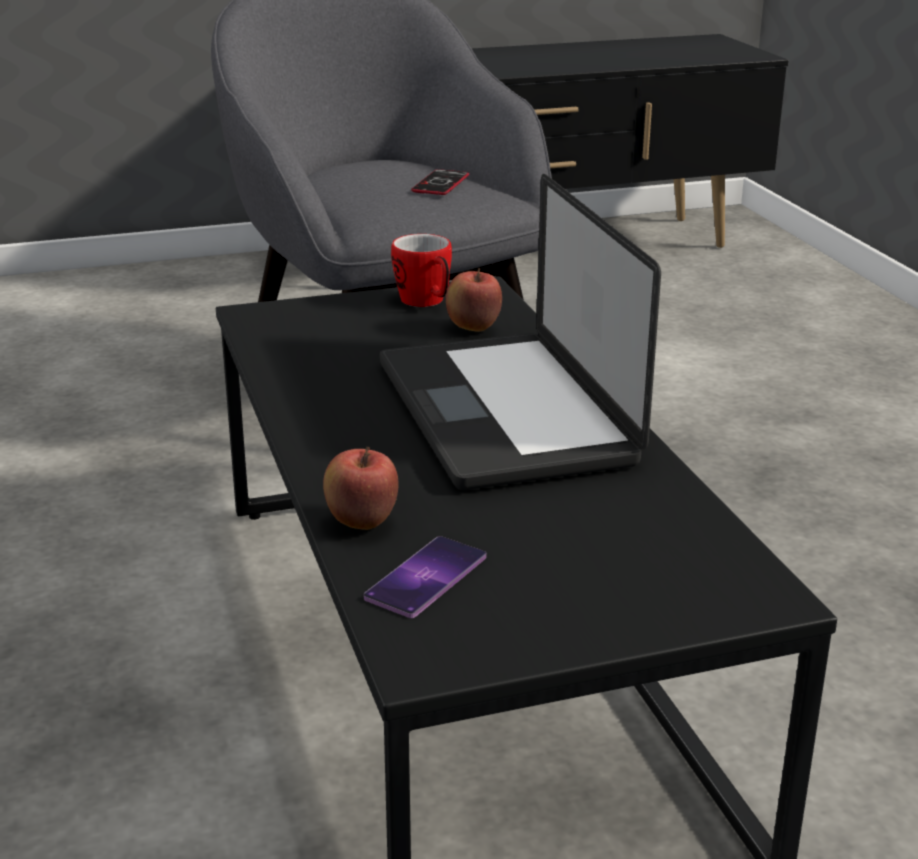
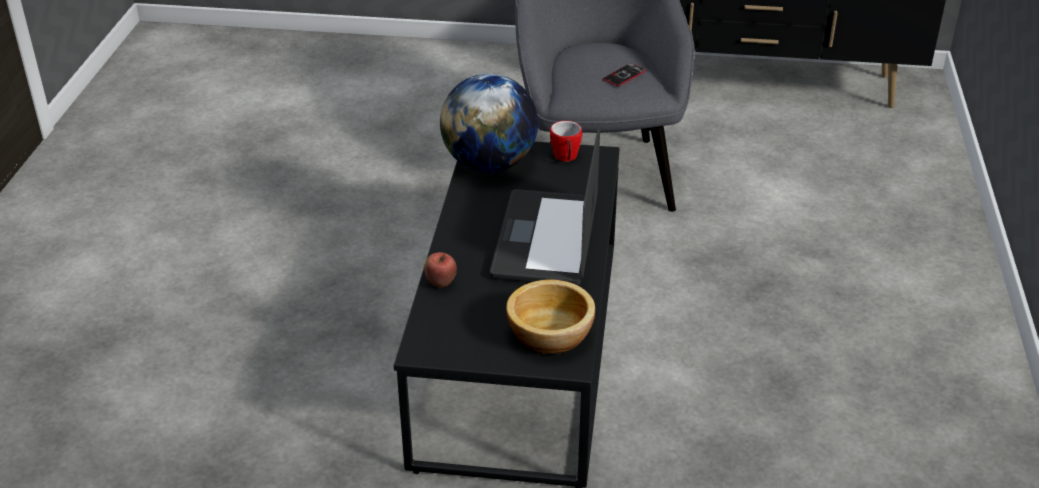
camera: 25 degrees right, 10 degrees up
(297, 332) = (489, 164): none -> globe
(426, 577) = (447, 316): phone -> none
(473, 329) = (574, 182): apple -> none
(672, 555) = (551, 334): none -> bowl

